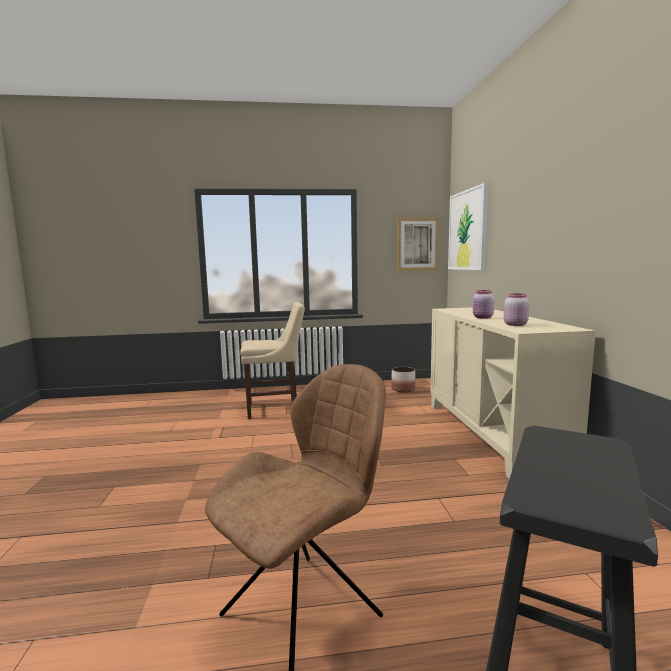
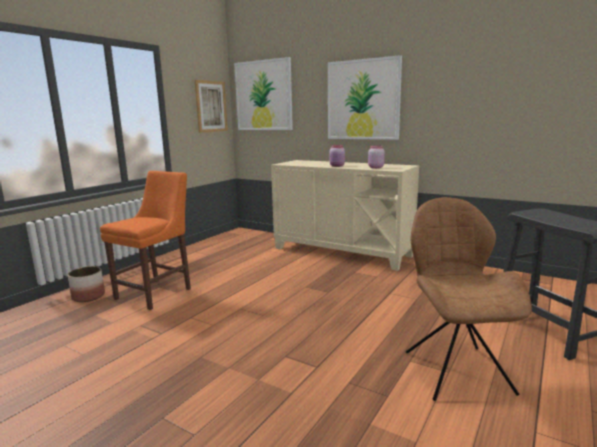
camera: 50 degrees left, 5 degrees up
(275, 409) = (156, 292): beige chair -> orange chair
(403, 389) = (229, 243): planter -> planter (88, 296)
(544, 230) = (363, 100): none -> picture

